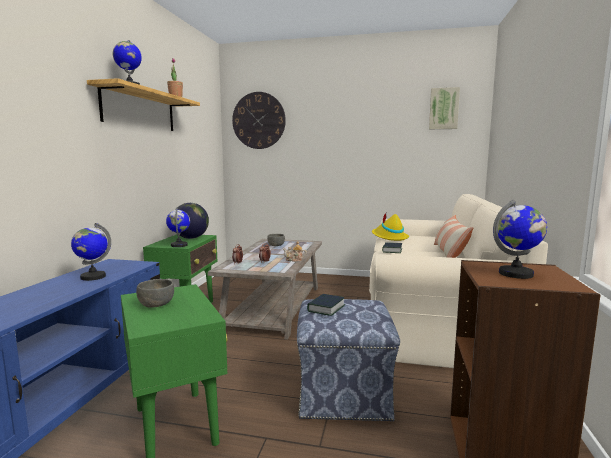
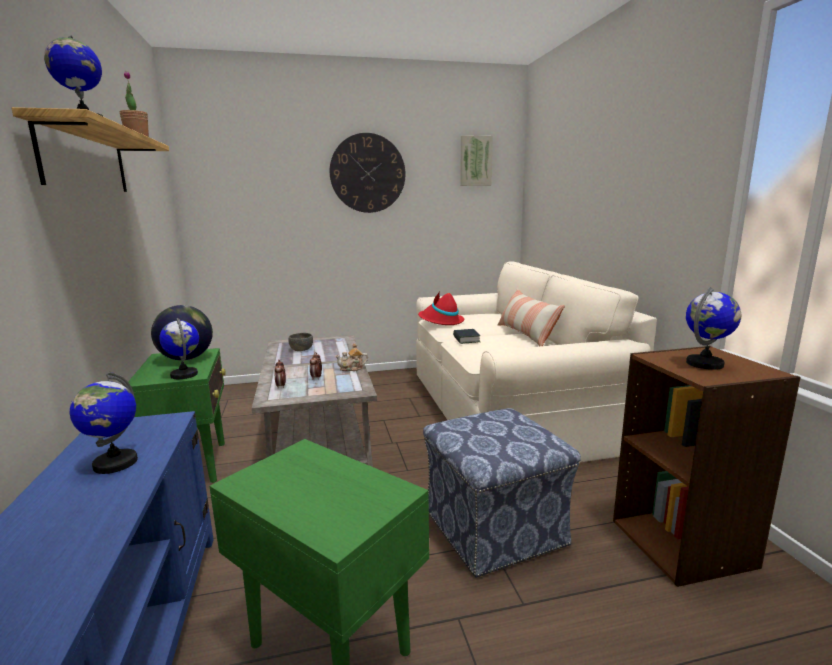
camera: 25 degrees left, 5 degrees up
(156, 304) = (295, 488): grey bowl -> none
(258, 120) = (233, 171): wall clock -> wall clock (367, 173)
(326, 308) = (474, 433): book -> none
(389, 237) = (440, 321): yellow hat -> red hat

